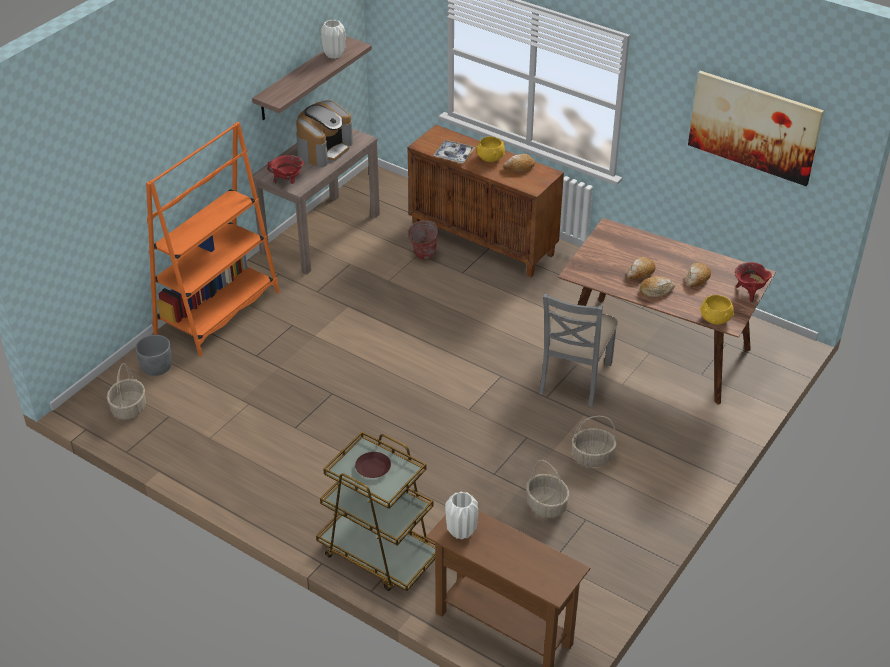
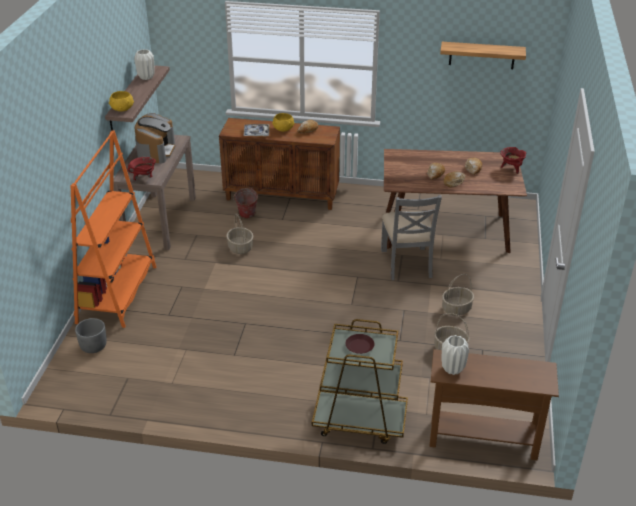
camera: 25 degrees left, 5 degrees down
(129, 409) = (90, 382): basket -> basket (240, 248)
(715, 319) = (504, 189): yellow bowl -> yellow bowl (122, 109)
(754, 127) = (482, 55): picture -> shelf

